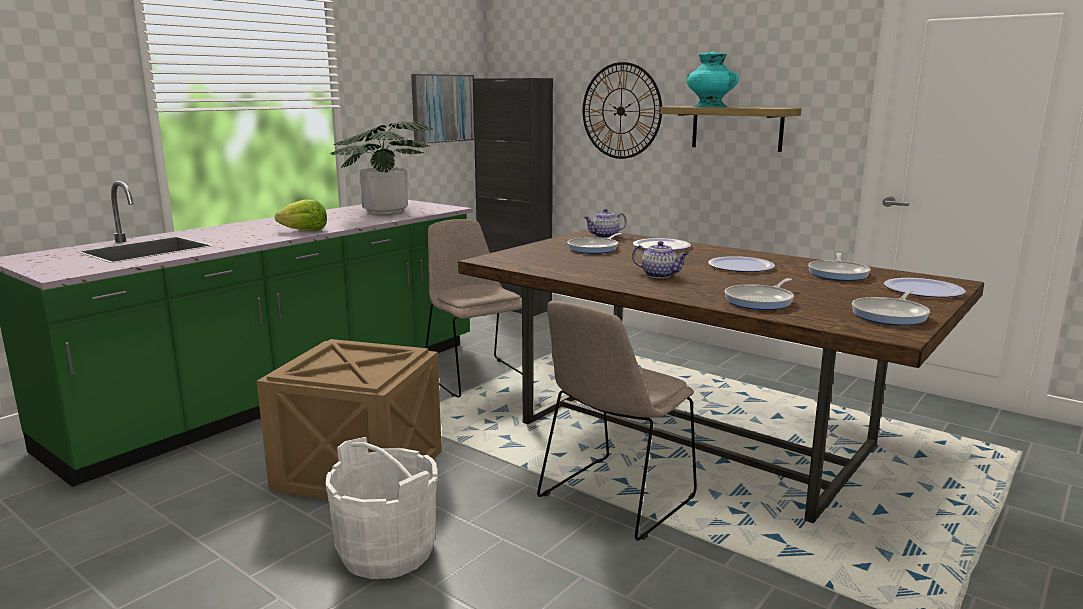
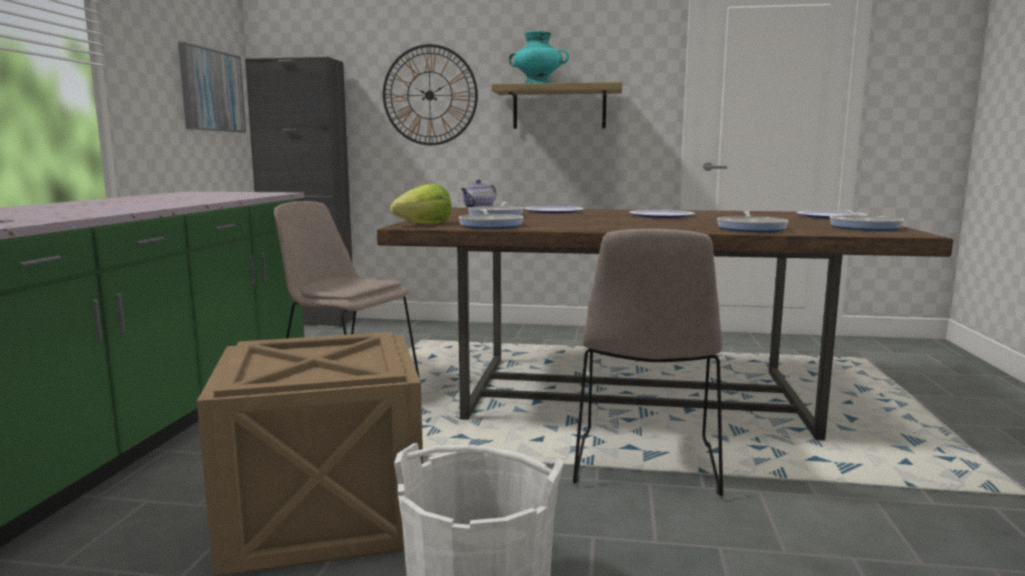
camera: 30 degrees left, 5 degrees down
(304, 231) = (133, 208): lettuce -> lettuce (425, 224)
(385, 211) = (199, 196): potted plant -> none
(660, 275) = (616, 223): teapot -> none
(838, 273) = (745, 214): frying pan -> frying pan (491, 225)

